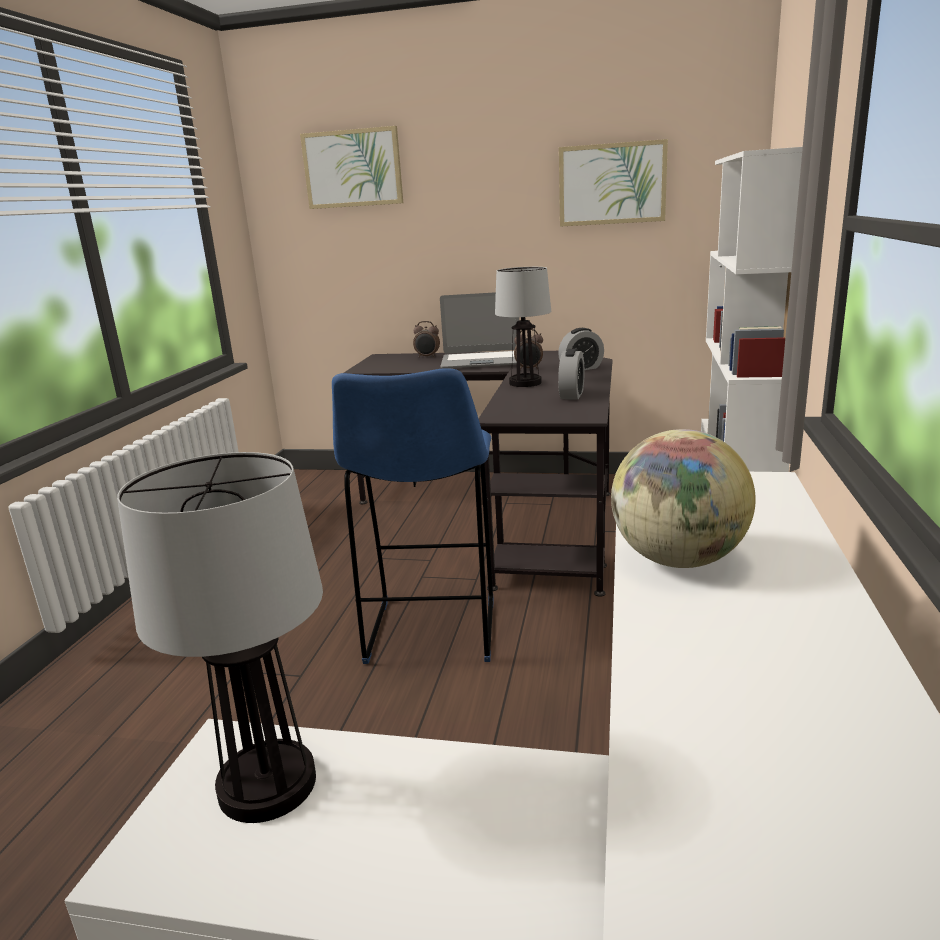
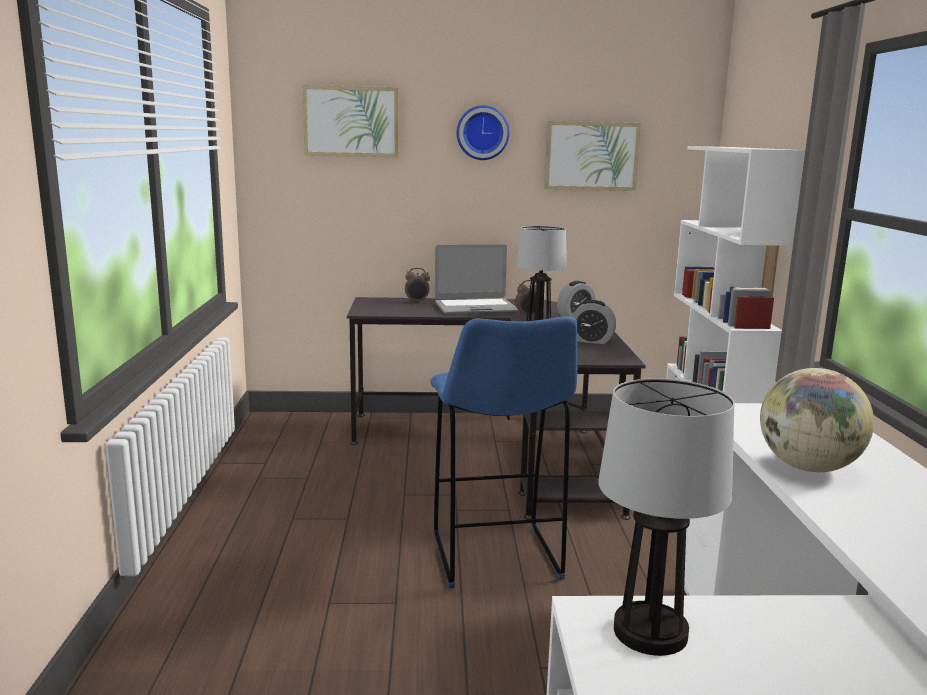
camera: 15 degrees left, 5 degrees down
(488, 168) = (482, 133): none -> wall clock
(571, 395) = (591, 341): alarm clock -> alarm clock turned 105 degrees clockwise

